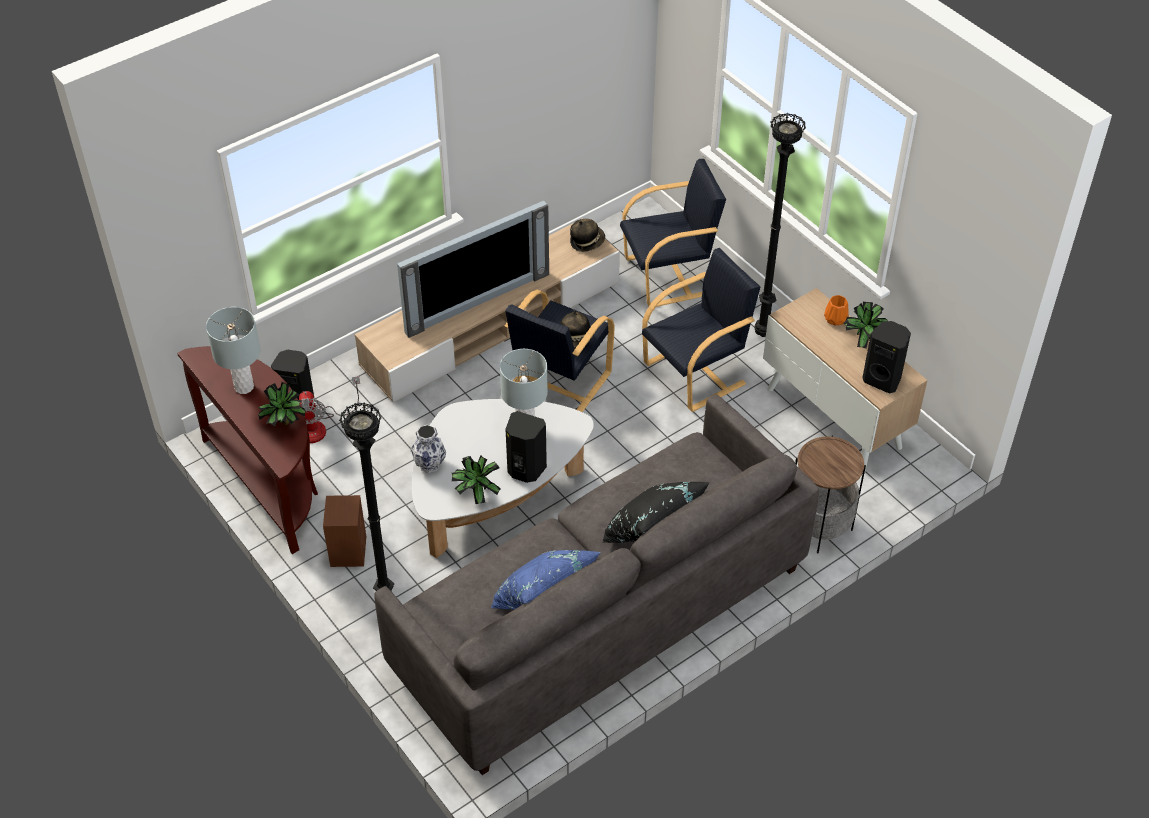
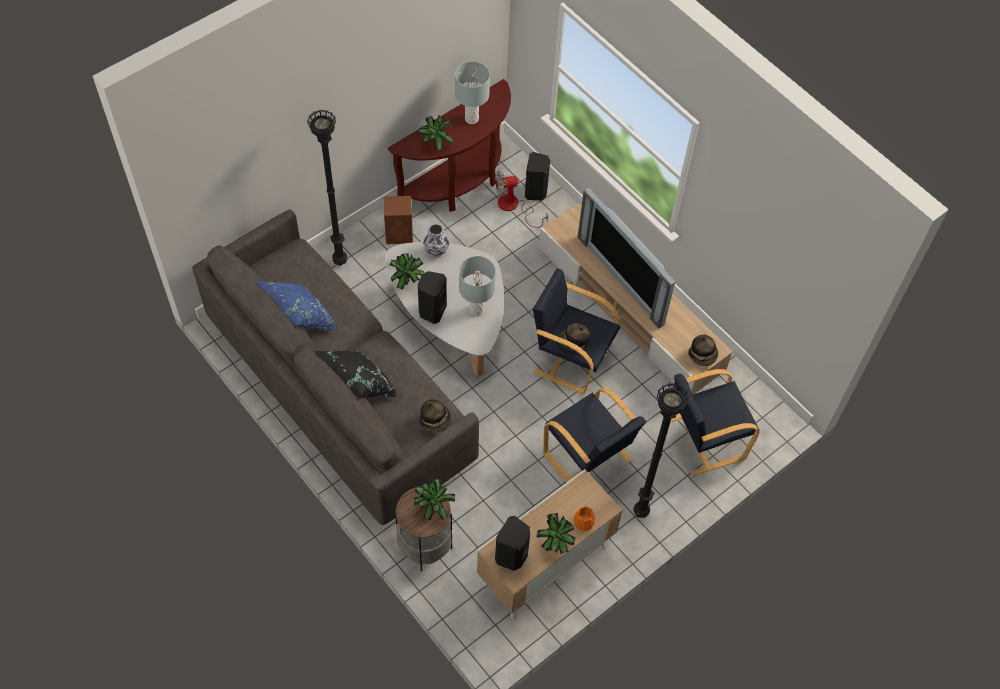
camera: 85 degrees right, 10 degrees up
(669, 276) = (703, 438): black armchair -> black armchair turned 90 degrees clockwise
(699, 456) = (435, 420): none -> hat
(825, 452) = (433, 508): none -> potted plant

